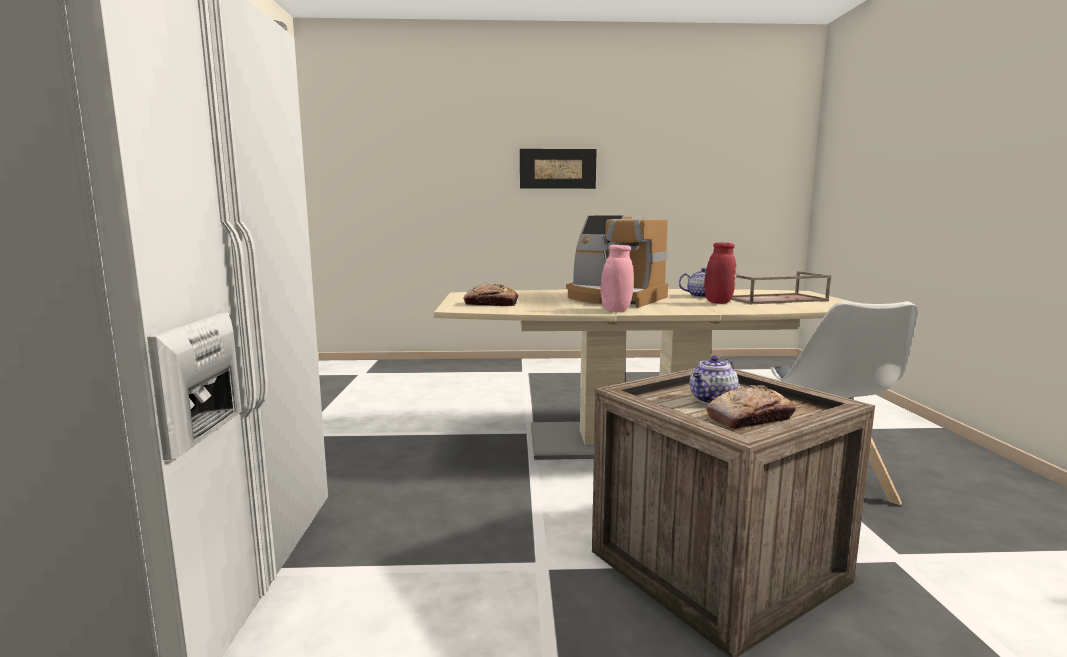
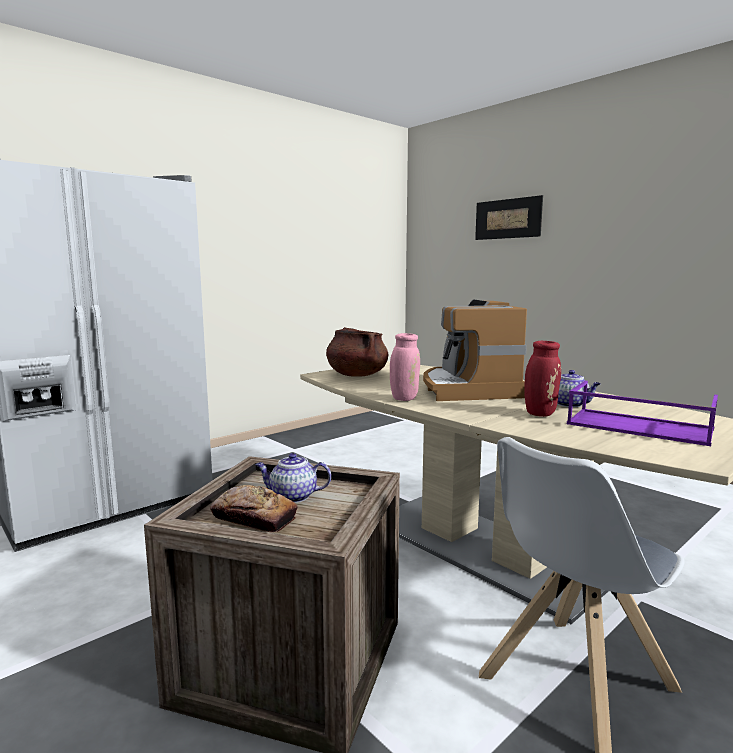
camera: 50 degrees right, 0 degrees up
(491, 304) = (357, 375): bread -> brown cooking pot
(557, 168) = (612, 238): picture -> picture (507, 219)
(774, 299) = (637, 427): brown tray -> purple tray

